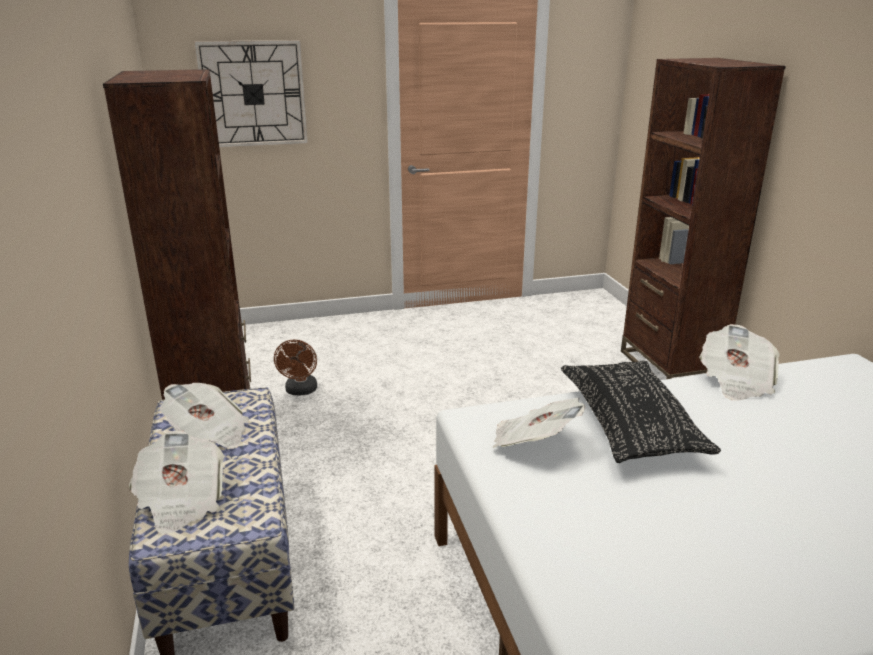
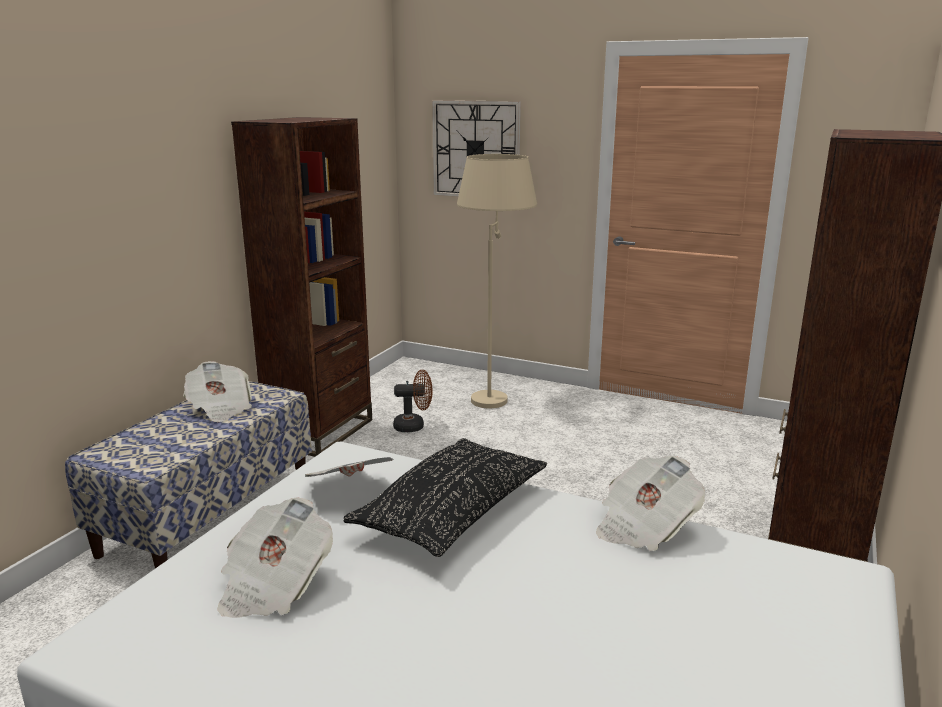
camera: 40 degrees right, 5 degrees down
(181, 501) = (138, 440): newspaper -> newspaper (274, 585)
(300, 391) = (414, 426): brown fan -> brown fan turned 135 degrees counterclockwise
(326, 338) = (494, 393): none -> beige floor lamp

